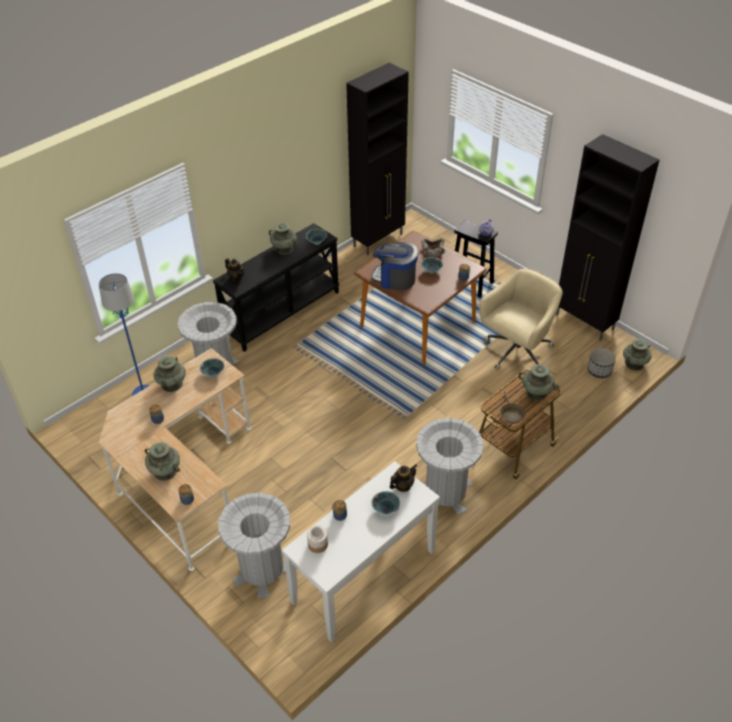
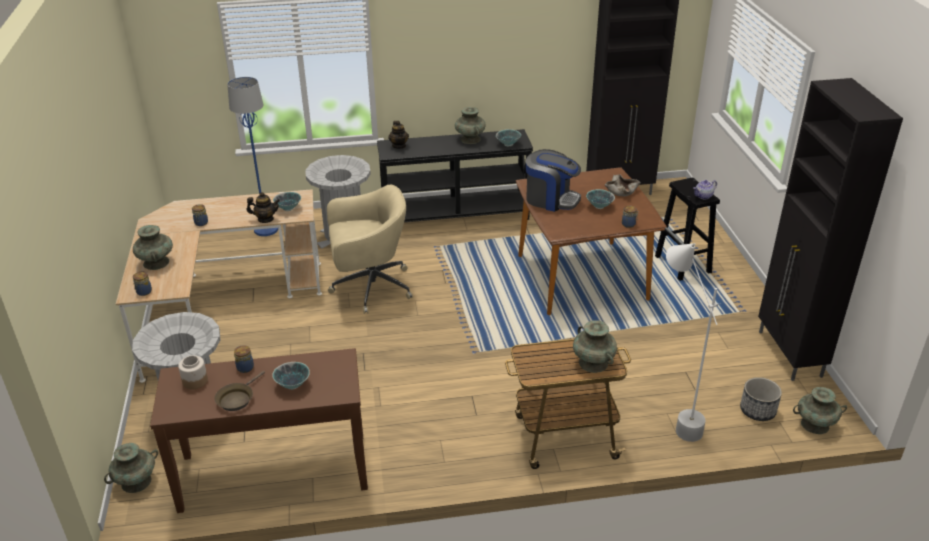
camera: 35 degrees right, 10 degrees down
(172, 384) = (246, 202): turquoise vase -> turquoise vase (136, 482)
(364, 576) = (274, 473): white console table -> brown console table
(395, 279) = (551, 199): coffee machine -> coffee machine turned 150 degrees clockwise
(403, 486) = (335, 373): teapot -> teapot (265, 219)
(445, 493) = (440, 441): grey trash can -> none
(511, 414) = (538, 369): brown frying pan -> brown frying pan (237, 399)
(516, 352) = (668, 348): beige office chair -> beige office chair (370, 287)
(561, 400) = (673, 418): none -> white floor lamp

